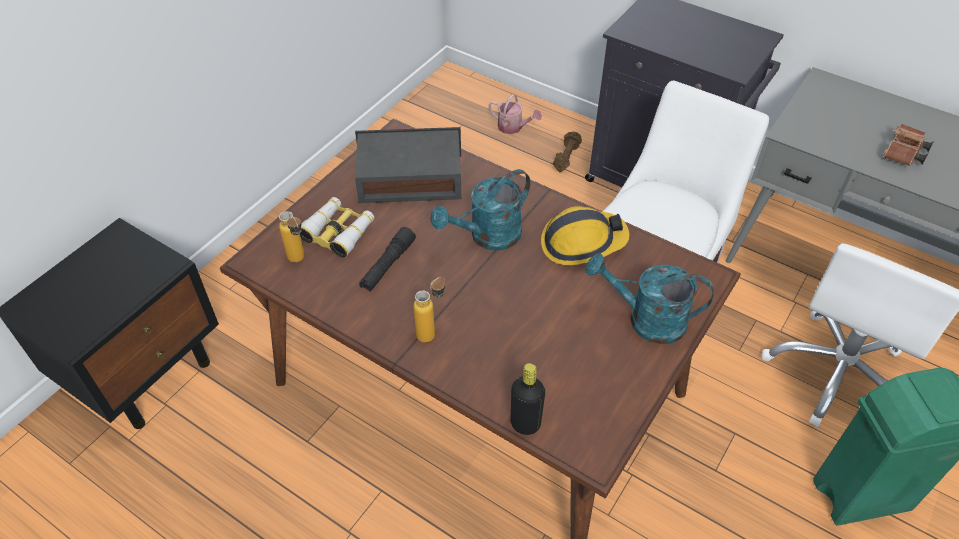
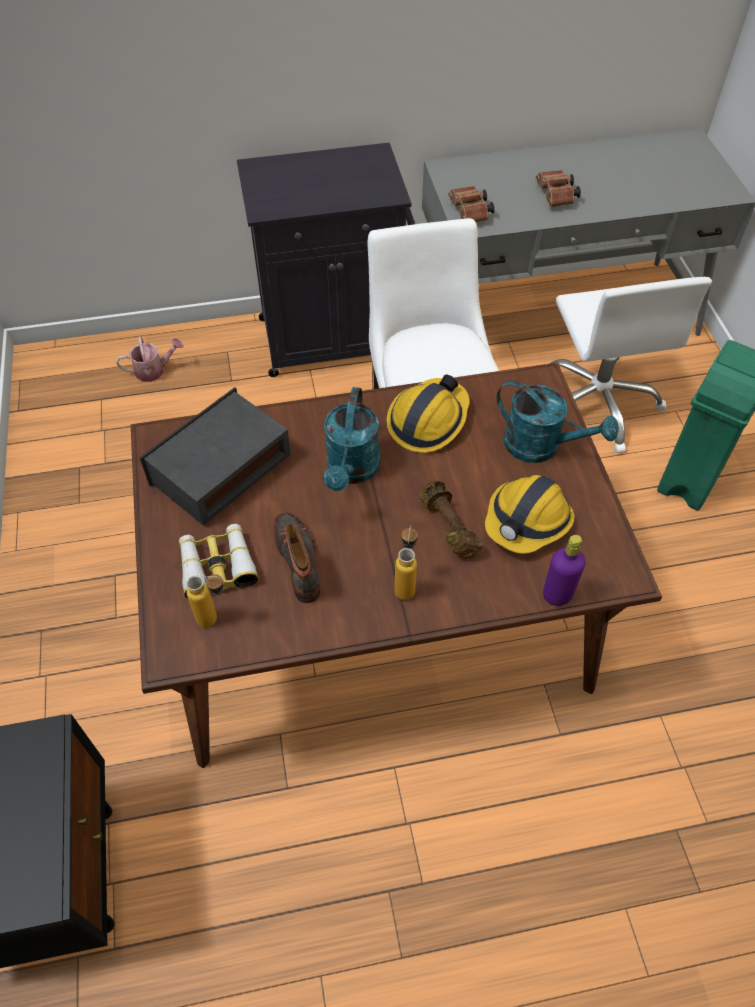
camera: 45 degrees left, 5 degrees up
(388, 265) = (299, 559): black flashlight -> boot
(525, 424) = (557, 595): black bottle -> purple bottle
(566, 157) = (232, 368): brown dumbbell -> brown dumbbell (447, 527)
(568, 360) = (527, 521): none -> hard hat
(646, 320) = (541, 446): turquoise watering can -> turquoise watering can turned 120 degrees counterclockwise
(804, 125) = (470, 213): none -> brown binoculars

